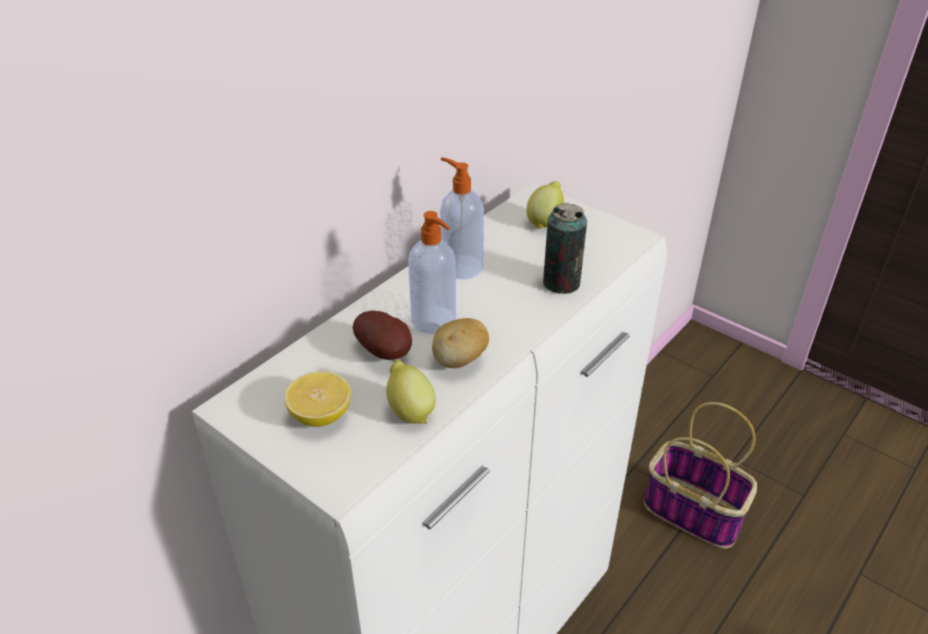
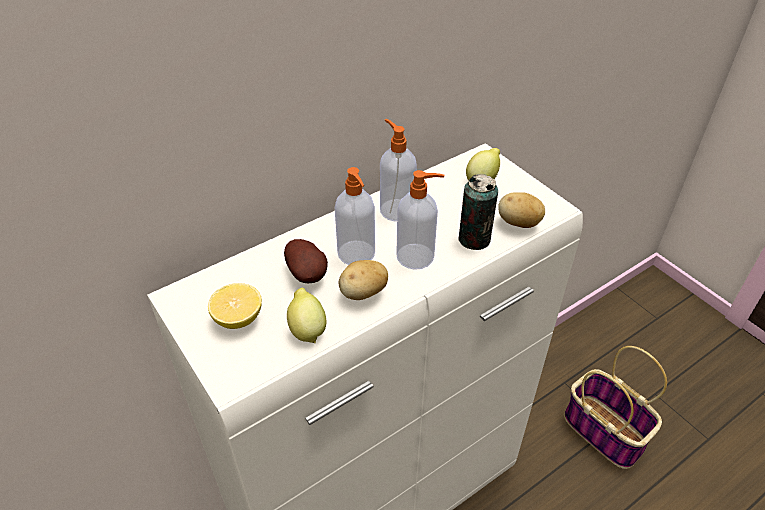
camera: 15 degrees right, 5 degrees up
(504, 311) = (416, 256): none -> soap dispenser
(603, 259) = (519, 223): none -> potato

